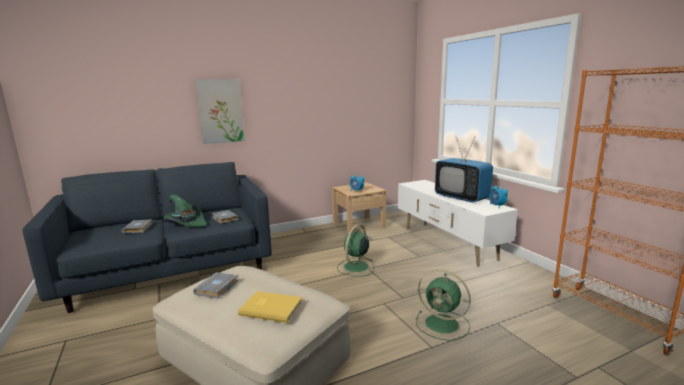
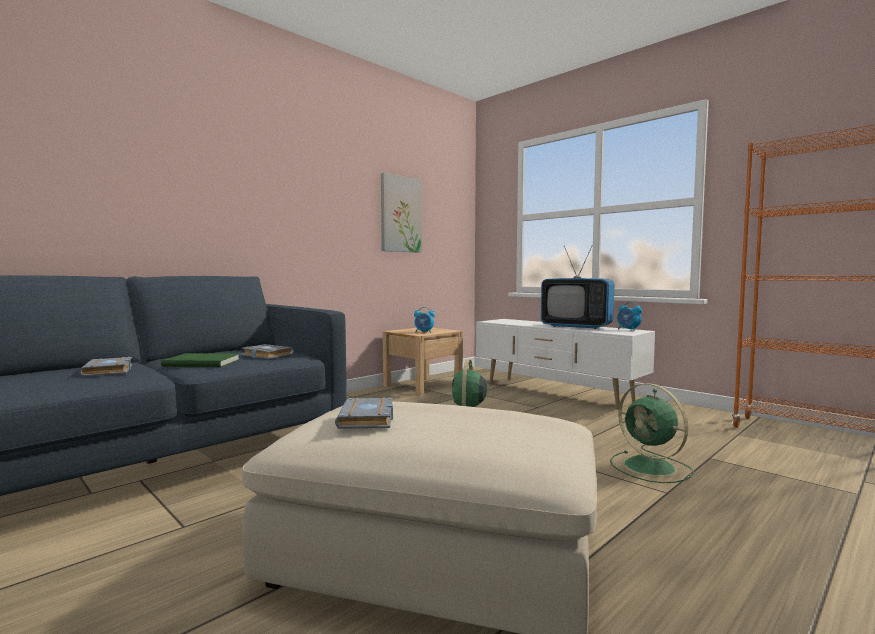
camera: 20 degrees left, 10 degrees down
(186, 224) = (202, 362): green hat -> green book
(220, 111) = (232, 200): picture -> picture (400, 214)
(271, 307) = (498, 427): yellow book -> none
(443, 324) = (651, 468): green fan -> green fan turned 45 degrees clockwise

